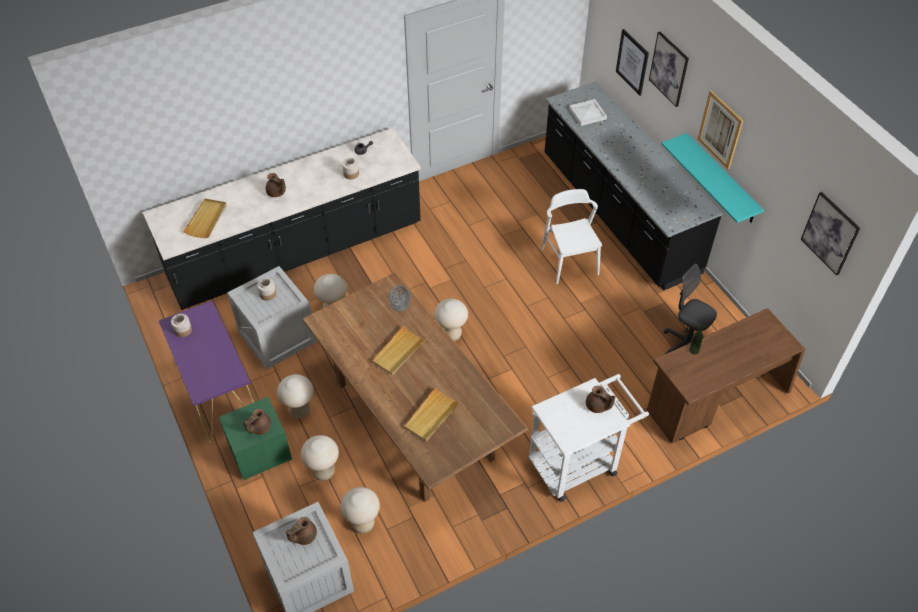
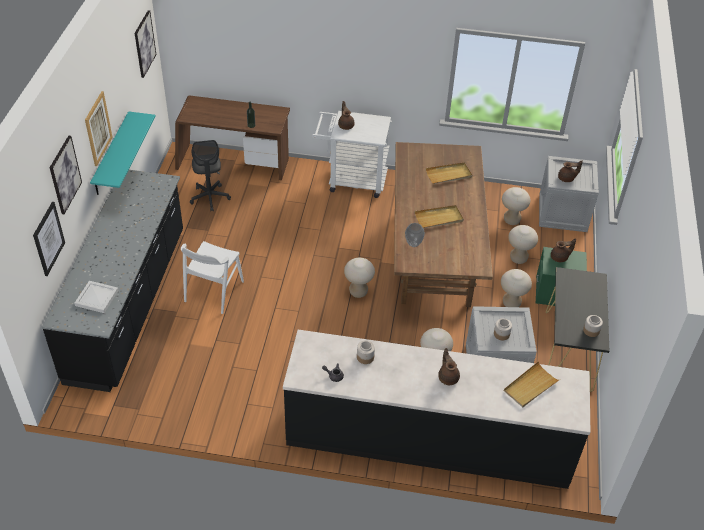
camera: 145 degrees left, 5 degrees down
(217, 392) = (568, 351): purple console table -> black console table

